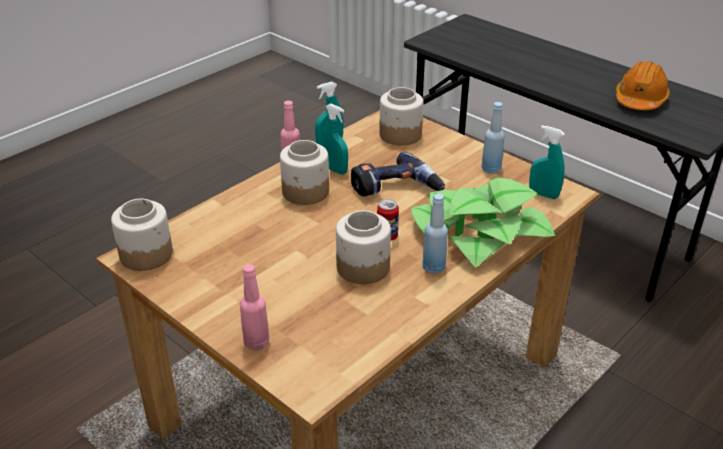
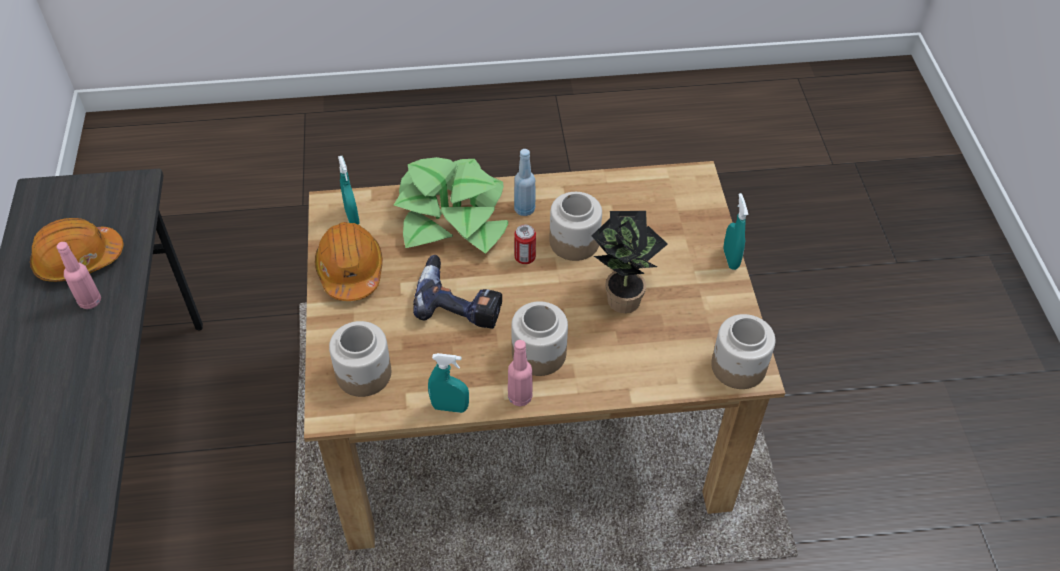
camera: 140 degrees left, 15 degrees up
(256, 342) = (706, 229): pink bottle -> pink bottle (90, 301)
(282, 251) = (621, 296): none -> potted plant
(335, 170) = (482, 365): turquoise spray bottle -> turquoise spray bottle (730, 259)
(491, 169) = (350, 270): blue bottle -> orange hard hat

